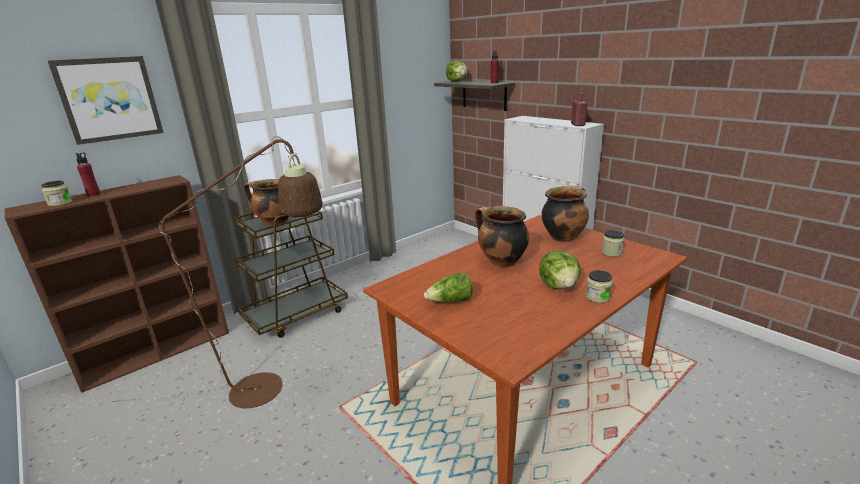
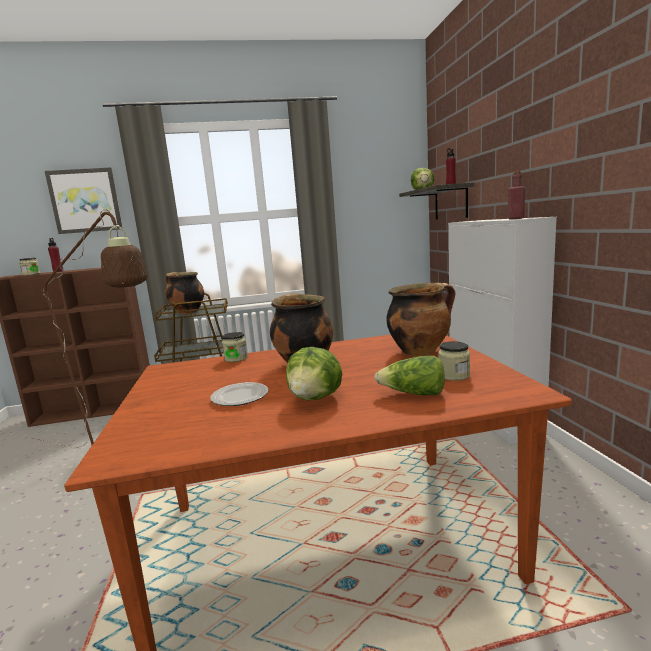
camera: 30 degrees right, 10 degrees down
(450, 301) = (183, 389): lettuce -> lettuce (413, 394)
(507, 297) = (239, 397): none -> plate
(597, 297) = (337, 419): jar -> jar (236, 358)

